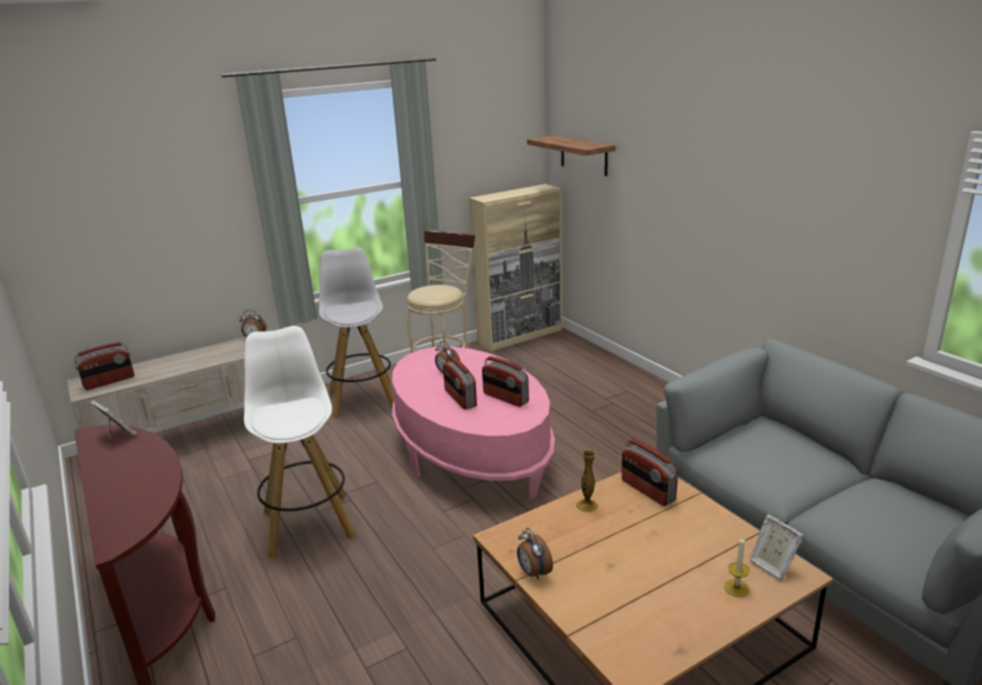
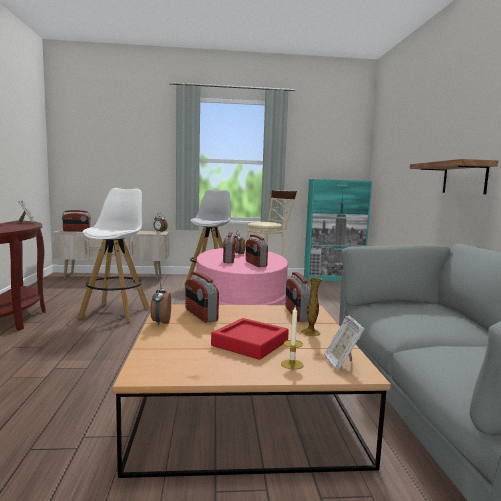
camera: 25 degrees right, 15 degrees down
(520, 335) = (334, 278): beige cabinet -> turquoise cabinet
(554, 537) = (200, 315): none -> radio
(583, 155) = (385, 155): shelf -> shelf (464, 178)
(587, 506) = (243, 310): vase -> vase (310, 333)
(665, 570) = (250, 343): none -> red tray

